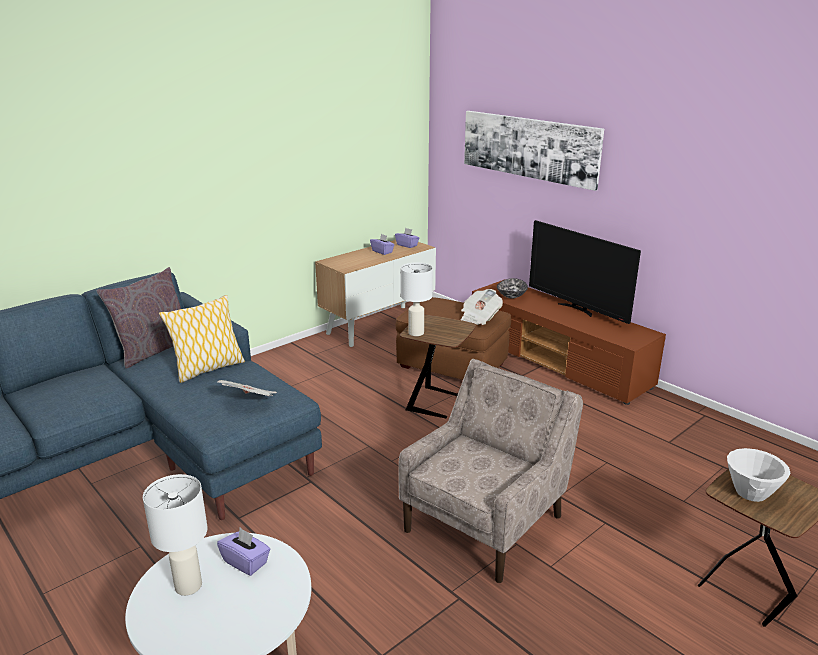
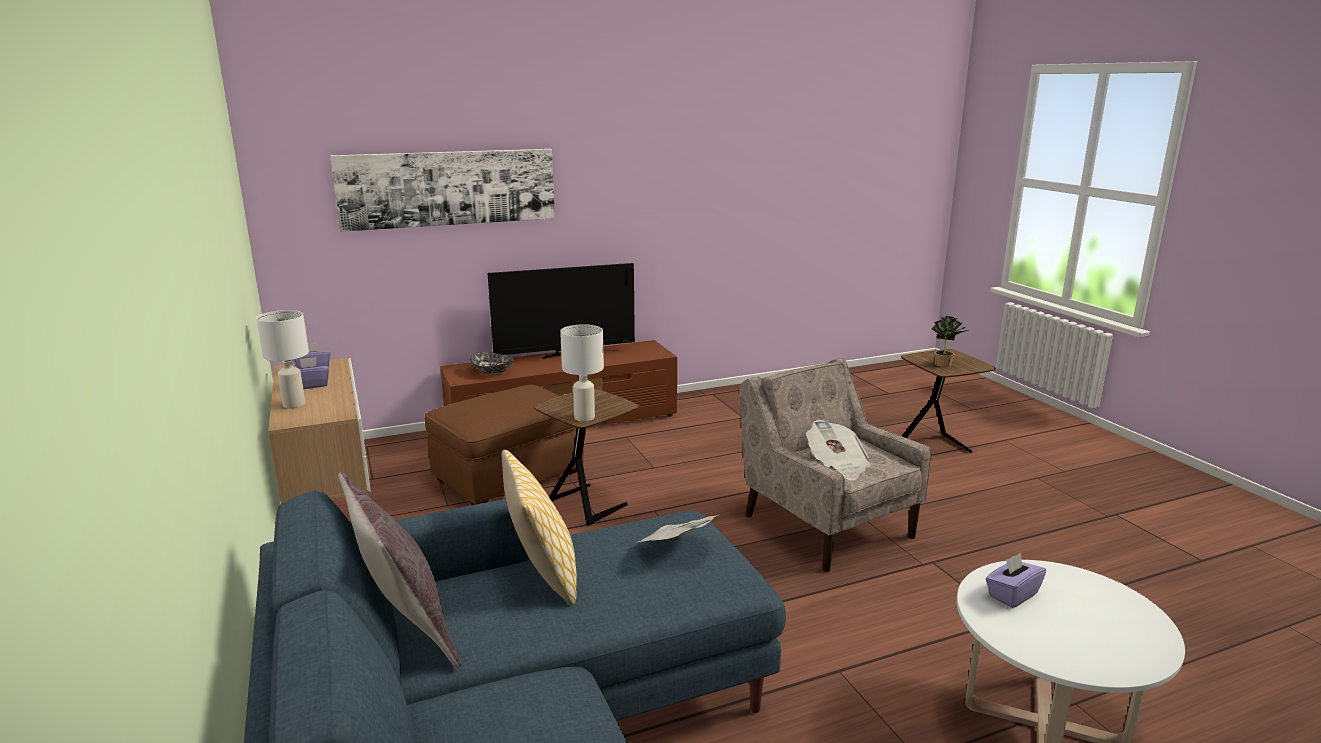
camera: 70 degrees left, 5 degrees down
(188, 586) = (1058, 636): white table lamp -> white table lamp (294, 404)
(479, 318) = (538, 396): newspaper -> newspaper (837, 466)
(750, 492) = (945, 365): white bowl -> potted plant

